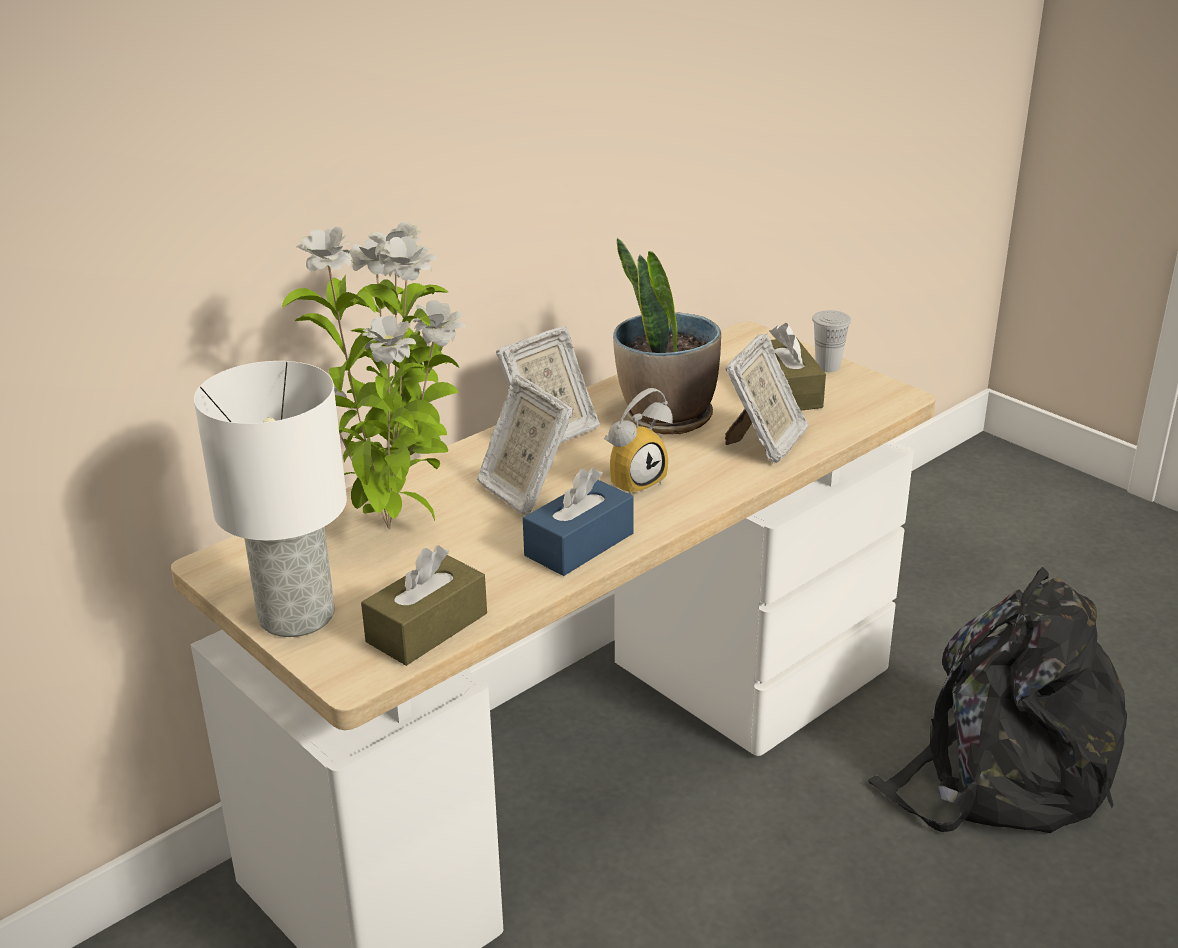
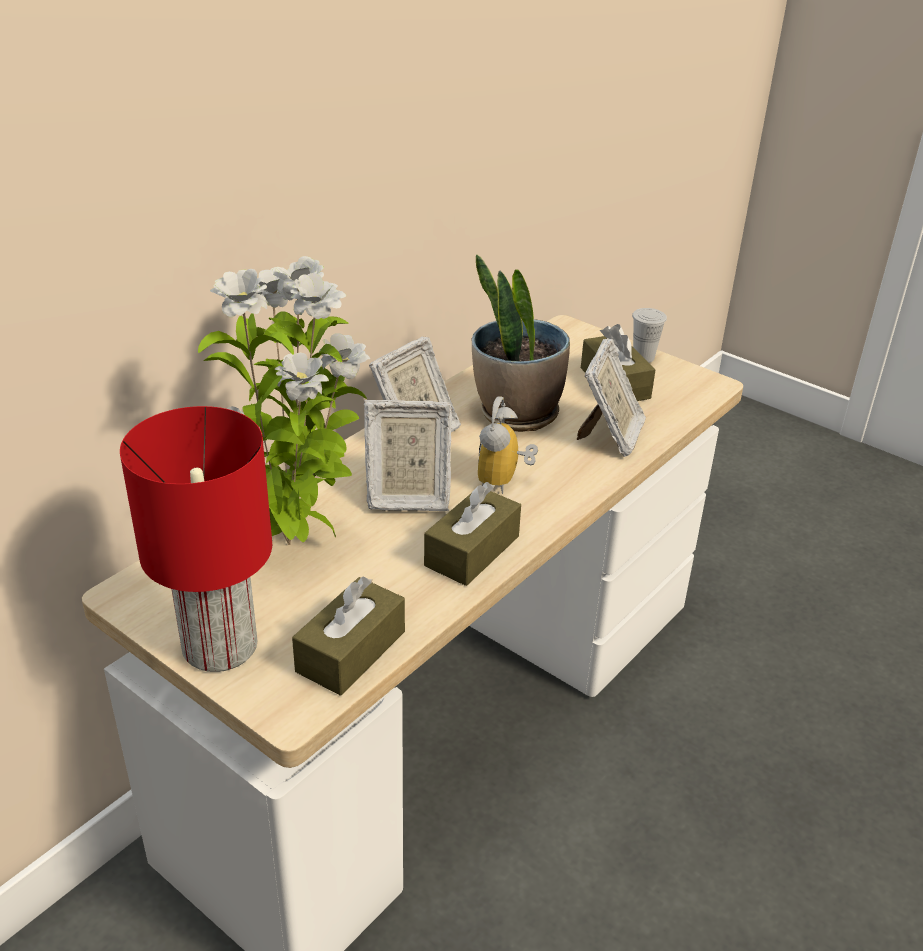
camera: 10 degrees left, 5 degrees up
(295, 614) = (218, 645): white table lamp -> red table lamp
(524, 491) = (406, 496): picture frame -> picture frame turned 45 degrees counterclockwise
(579, 544) = (472, 551): blue tissue box -> brown tissue box
(634, 481) = (505, 481): alarm clock -> alarm clock turned 150 degrees clockwise
(1001, 773) = (793, 696): black backpack -> none

